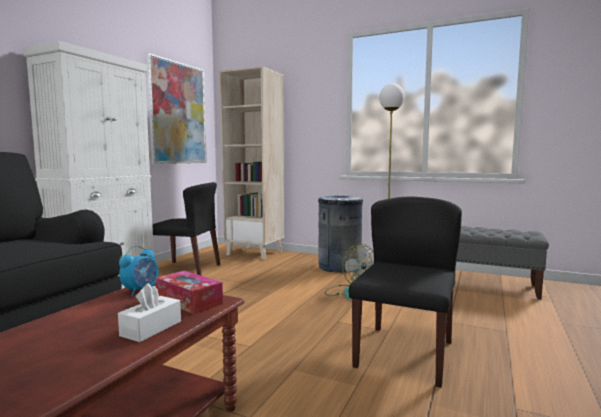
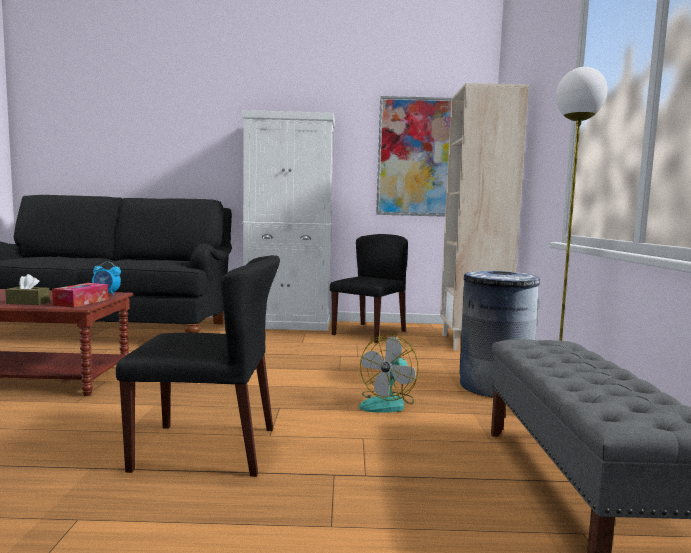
camera: 65 degrees right, 0 degrees up
(151, 328) = (28, 303): white tissue box -> brown tissue box
(186, 269) = (369, 332): black chair -> black chair turned 135 degrees counterclockwise

